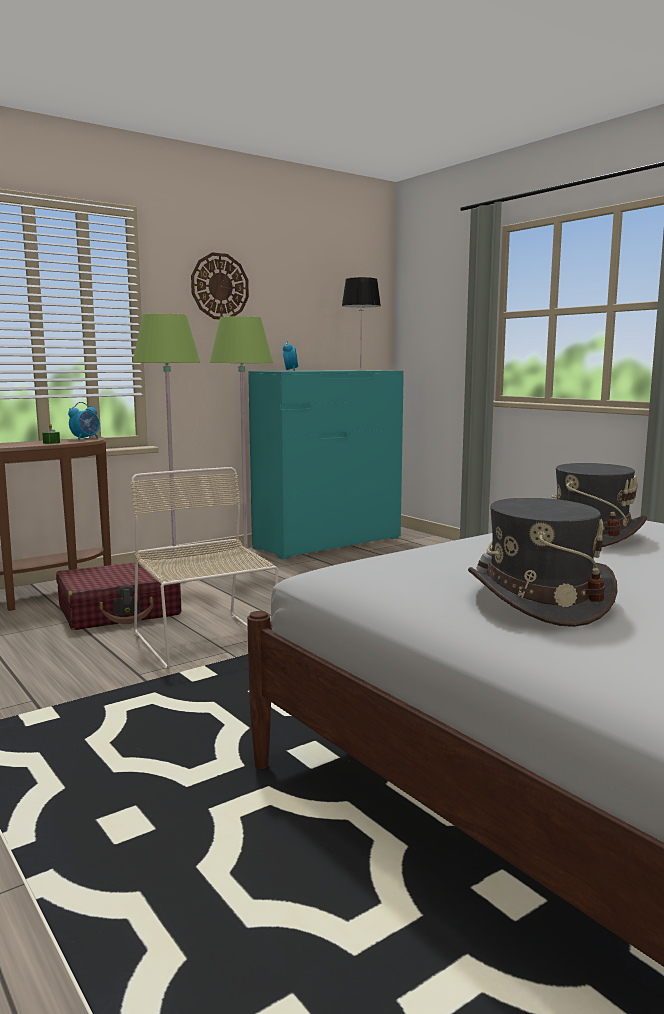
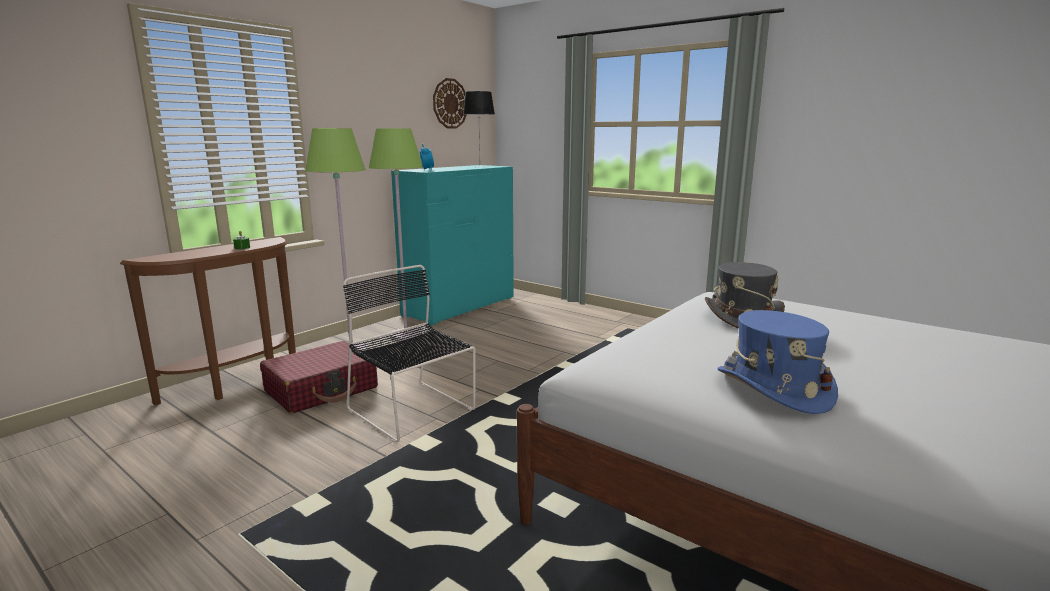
camera: 15 degrees left, 5 degrees up
(85, 439) = (268, 240): alarm clock -> none
(205, 642) = (413, 411): beige chair -> black chair
(219, 286) = (365, 98): wall clock -> wall clock (450, 103)
(538, 599) = (773, 388): grey hat -> blue hat

